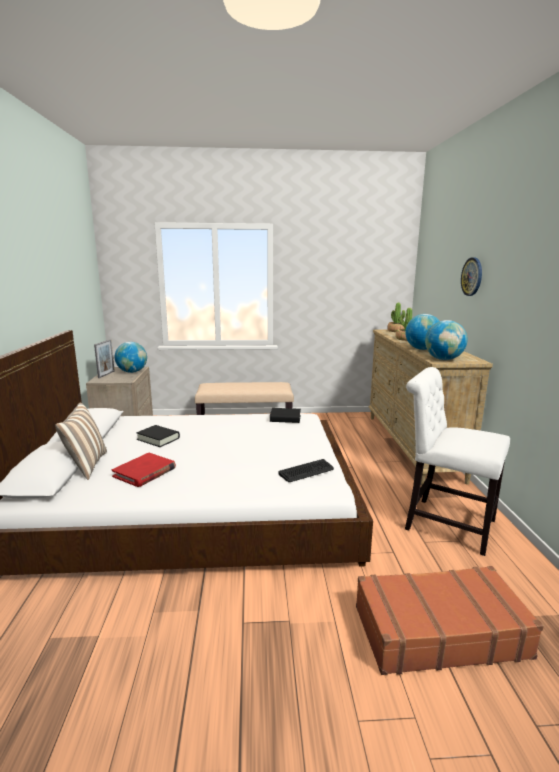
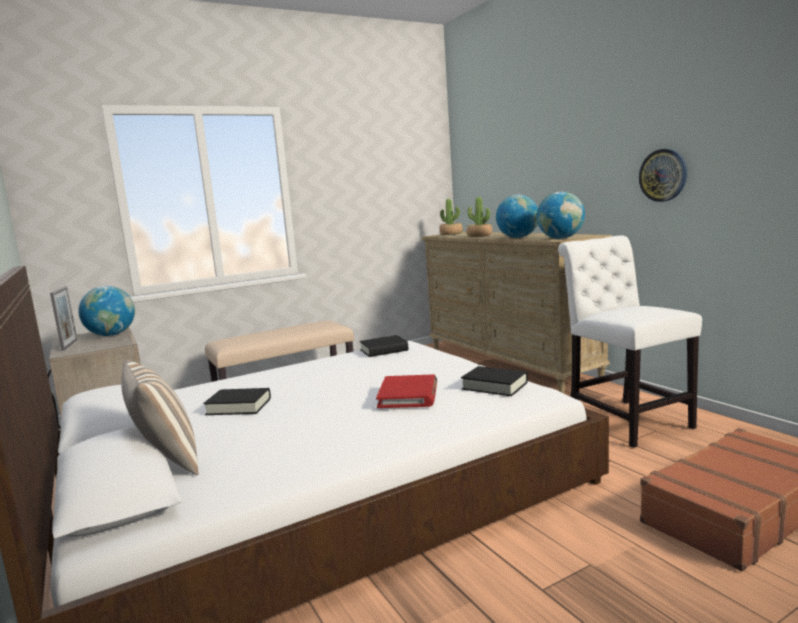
camera: 25 degrees left, 5 degrees down
(144, 472) = (279, 442): red book -> red book (408, 395)
(306, 471) = (494, 386): keyboard -> black book
(444, 523) = (625, 420): white chair -> white chair turned 60 degrees clockwise
(472, 276) = (555, 148): wall clock -> wall clock (663, 175)

